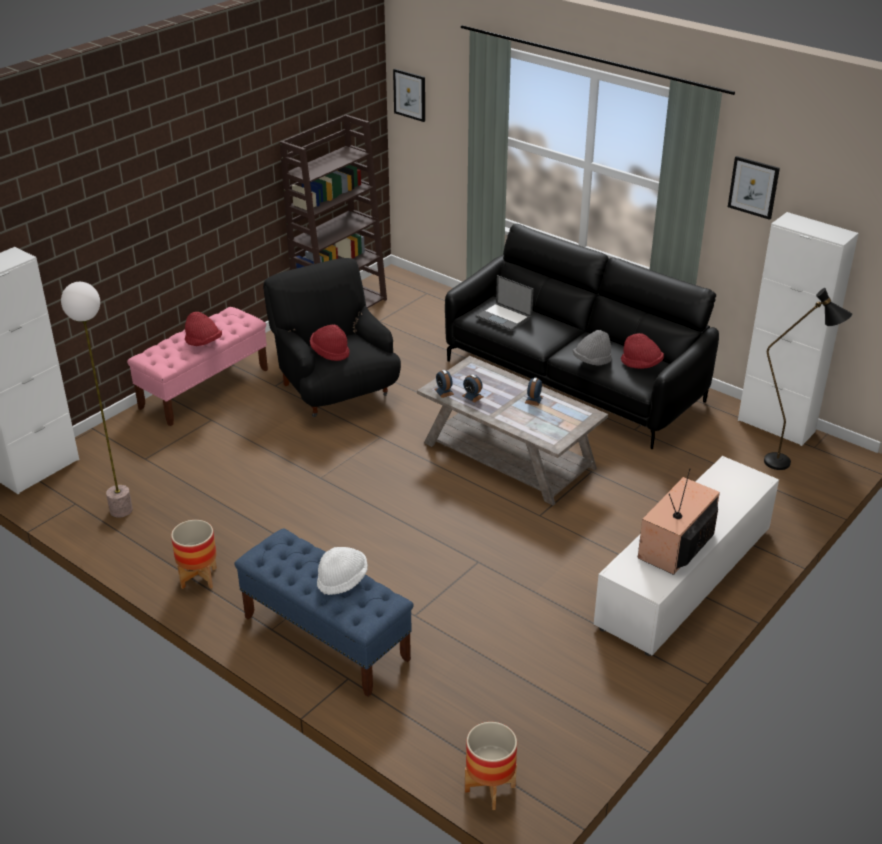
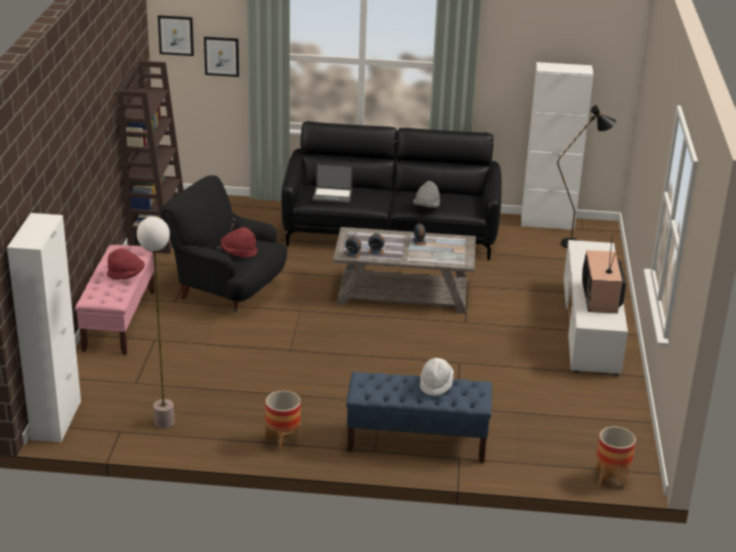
camera: 35 degrees left, 5 degrees down
(641, 365) = (460, 200): red hat -> none
(753, 187) = (507, 49): picture -> picture (221, 56)

